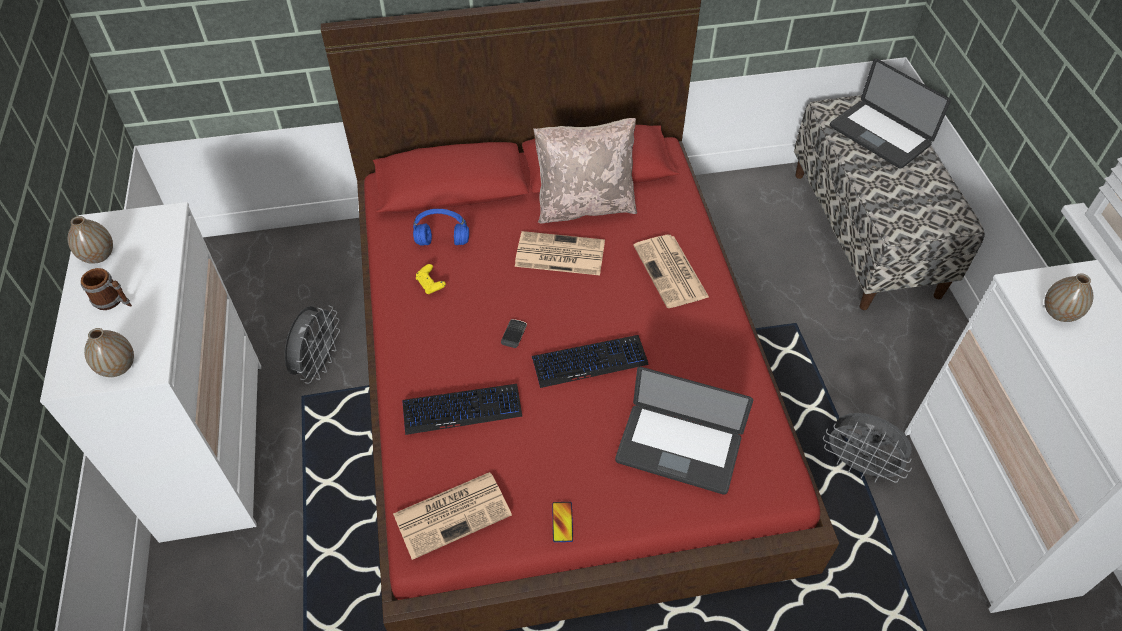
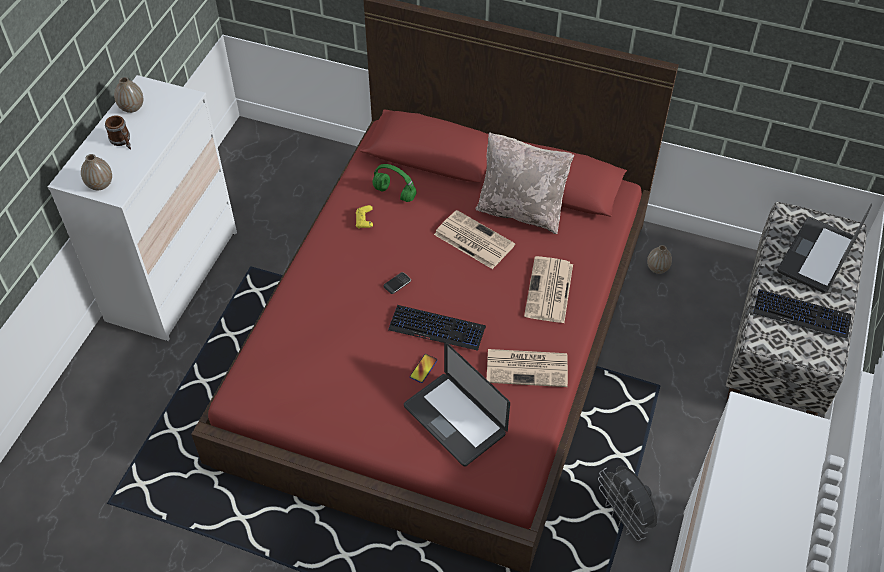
camera: 30 degrees right, 0 degrees up
(318, 364) = (275, 249): grey fan -> none
(443, 241) = (395, 193): blue headphones -> green headphones
(453, 513) = (272, 385): newspaper -> newspaper (528, 368)
(462, 409) = (324, 319): keyboard -> keyboard (801, 314)
(562, 522) = (339, 427): phone -> phone (423, 368)
(879, 135) = (816, 256): laptop -> laptop turned 45 degrees clockwise
(1059, 313) = (755, 441): vase -> vase (657, 268)

